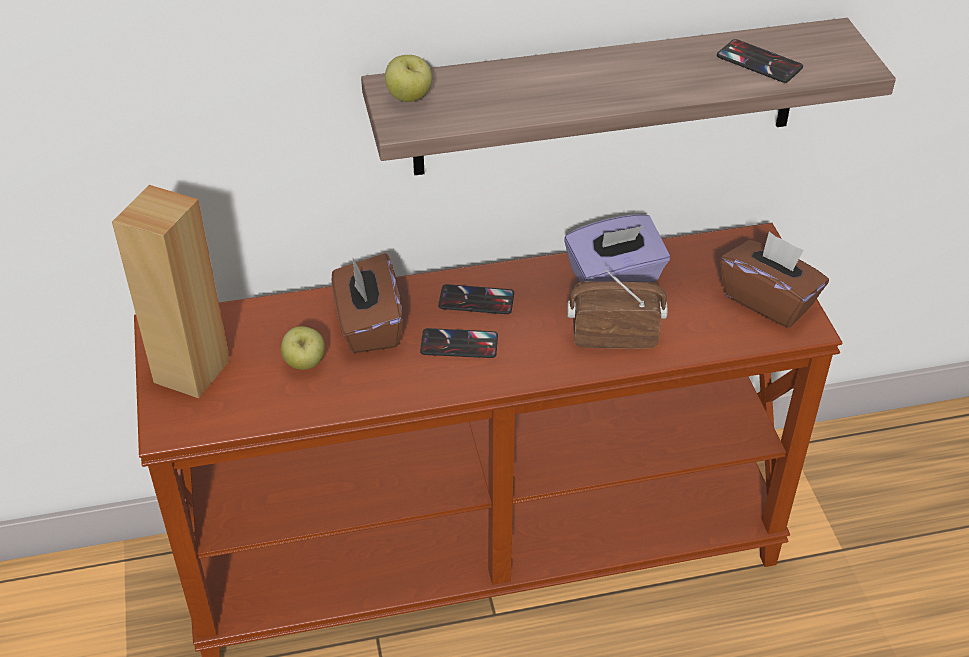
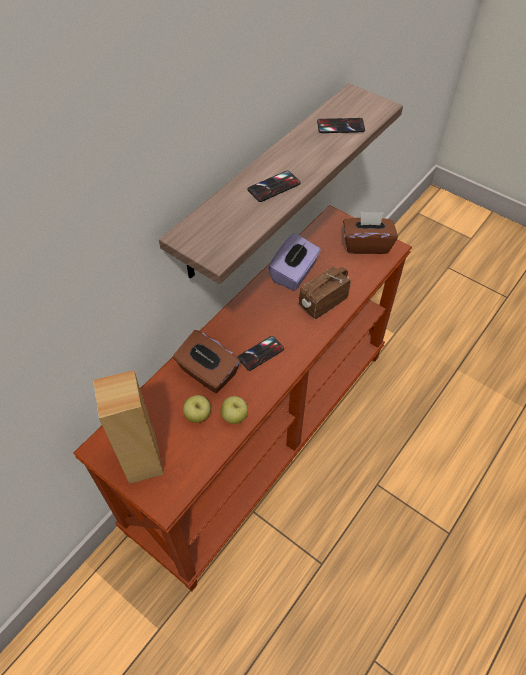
camera: 40 degrees left, 10 degrees up
(409, 98) = (201, 238): apple -> apple (234, 416)
(476, 300) = (244, 325): phone -> phone (274, 187)

